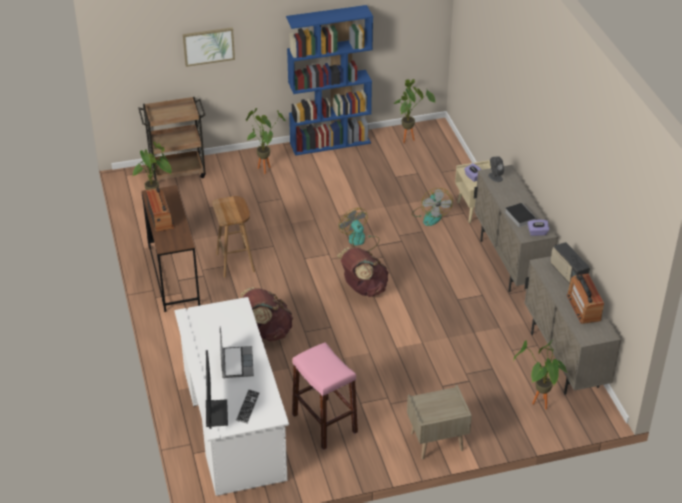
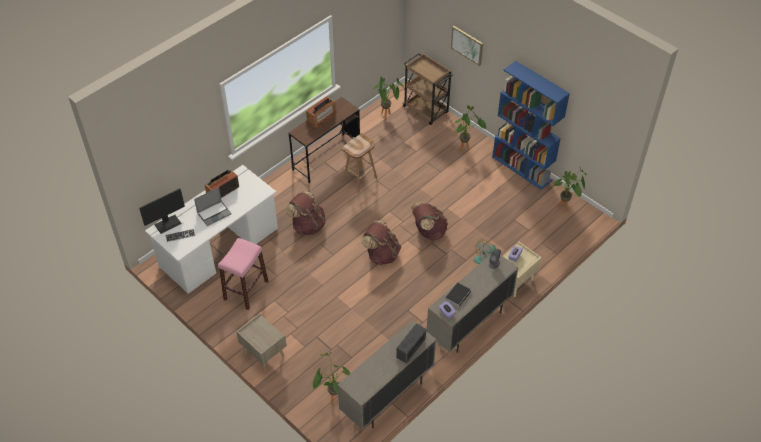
camera: 60 degrees right, 10 degrees up
(360, 241) = (428, 231): fan -> brown backpack
(583, 307) = (380, 371): radio -> radio (222, 190)

